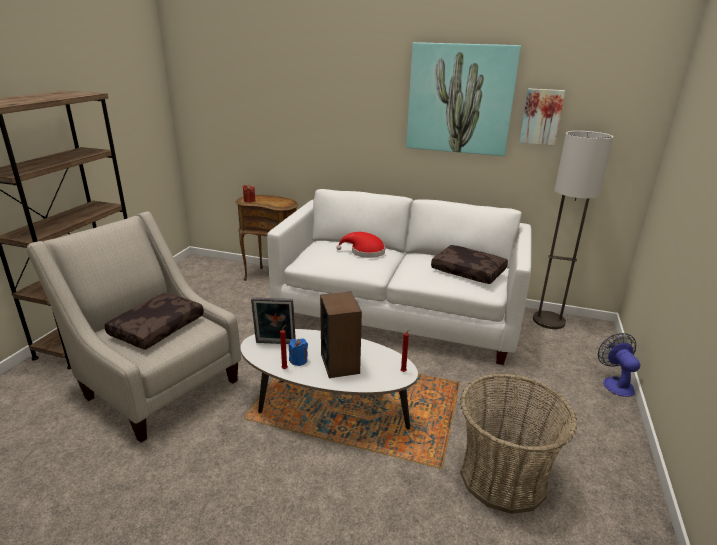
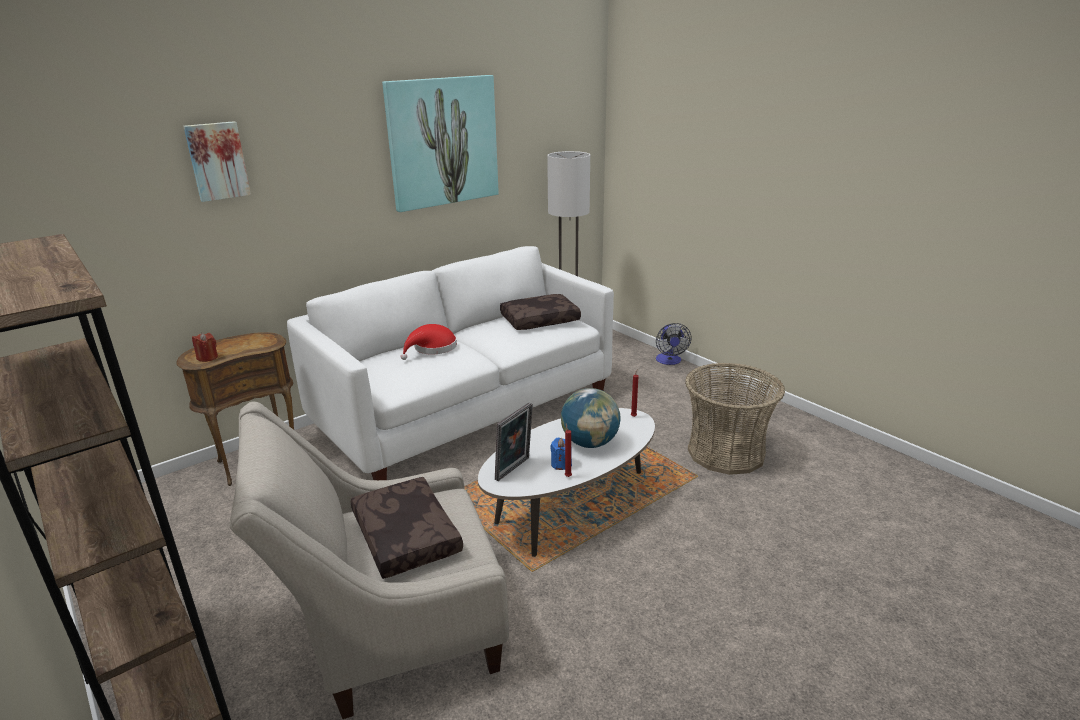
camera: 55 degrees left, 0 degrees up
(340, 363) = (590, 443): speaker -> globe
(541, 116) = (517, 146): picture -> picture (217, 161)
(615, 383) = (669, 361): fan -> fan turned 120 degrees counterclockwise

